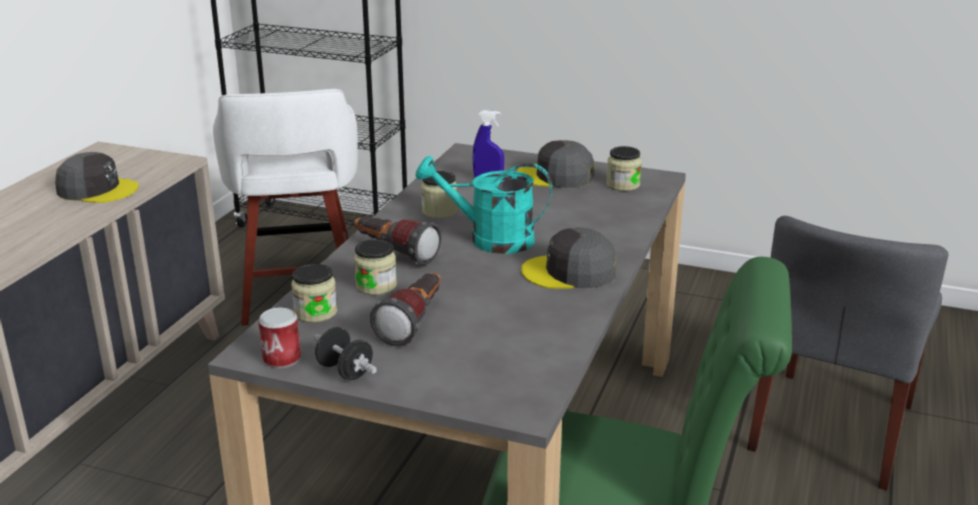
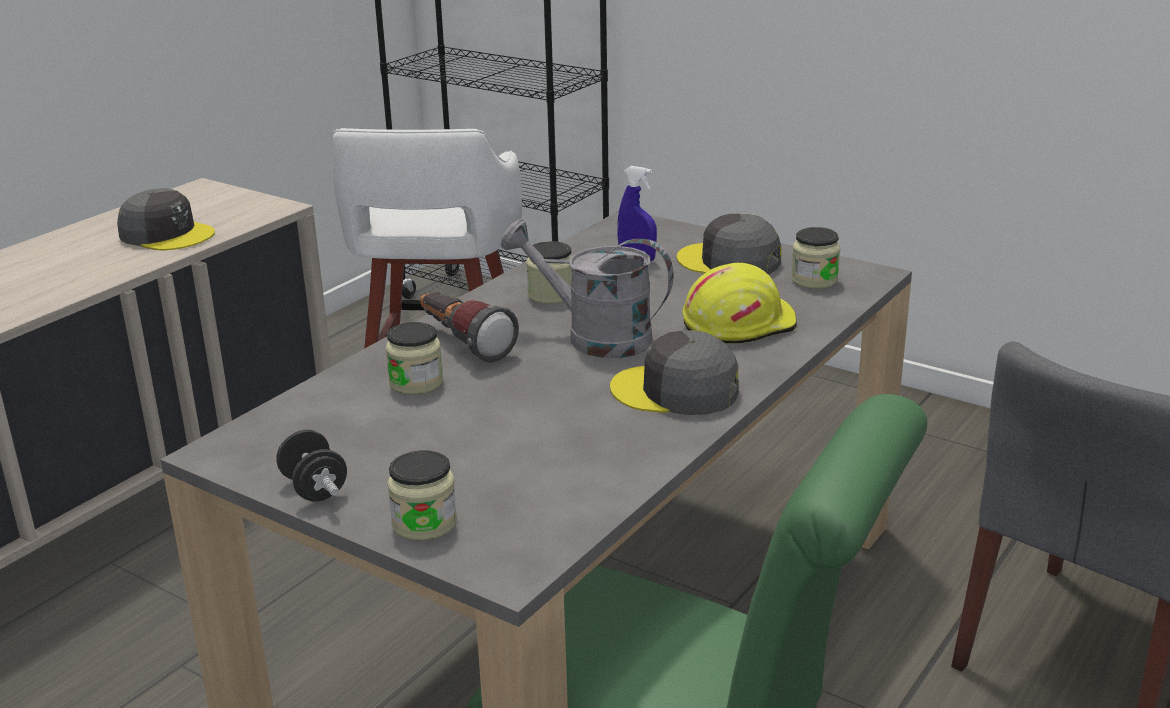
camera: 15 degrees right, 0 degrees up
(282, 359) = (248, 463): can -> none
(315, 312) = (323, 409): jar -> jar (424, 523)
(414, 323) = (436, 436): flashlight -> none
(490, 239) = (594, 337): turquoise watering can -> grey watering can
(587, 220) = (738, 324): none -> yellow hard hat

